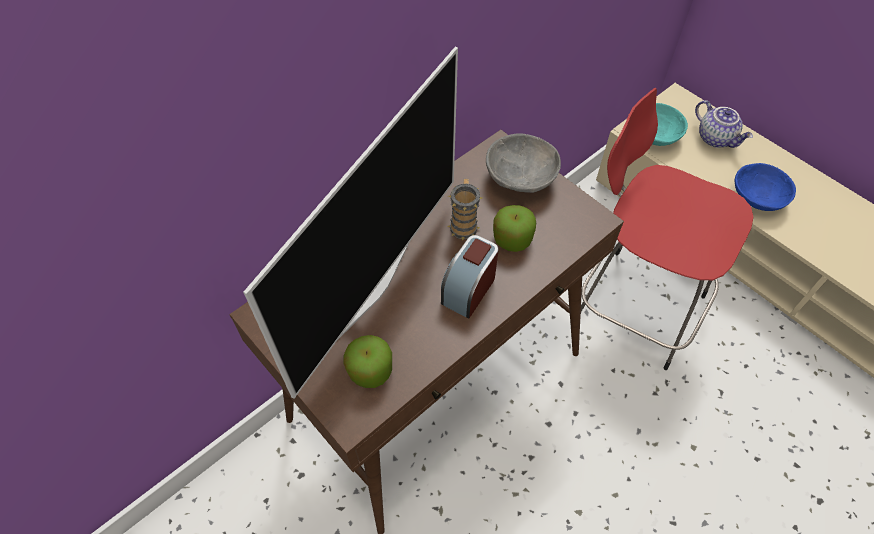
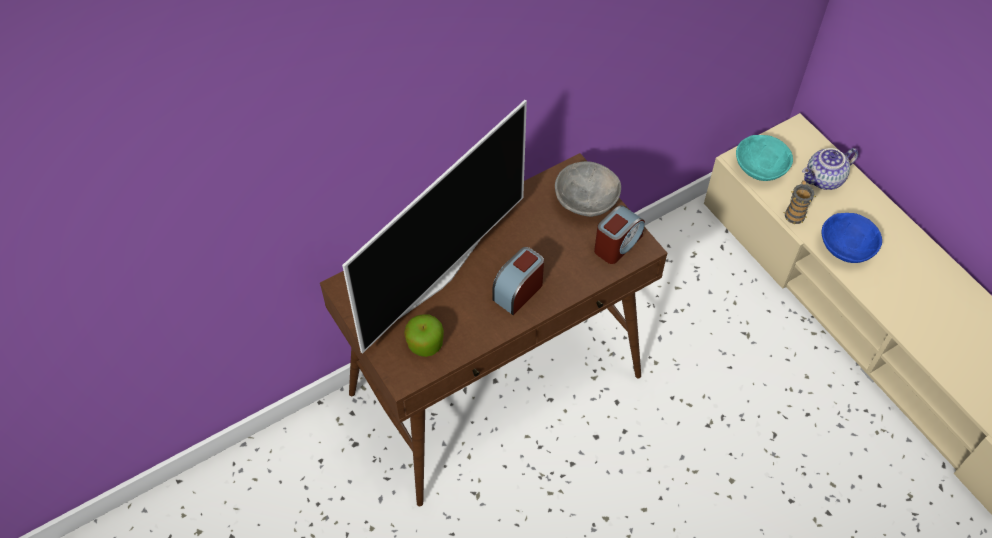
camera: 10 degrees right, 0 degrees up
(463, 224) = (526, 235): mug -> mug (795, 212)
(512, 239) = (565, 254): apple -> none
(567, 219) = (617, 244): none -> alarm clock
(634, 305) = (711, 338): red stool -> none
(716, 138) = (824, 180): teapot -> teapot turned 90 degrees clockwise

